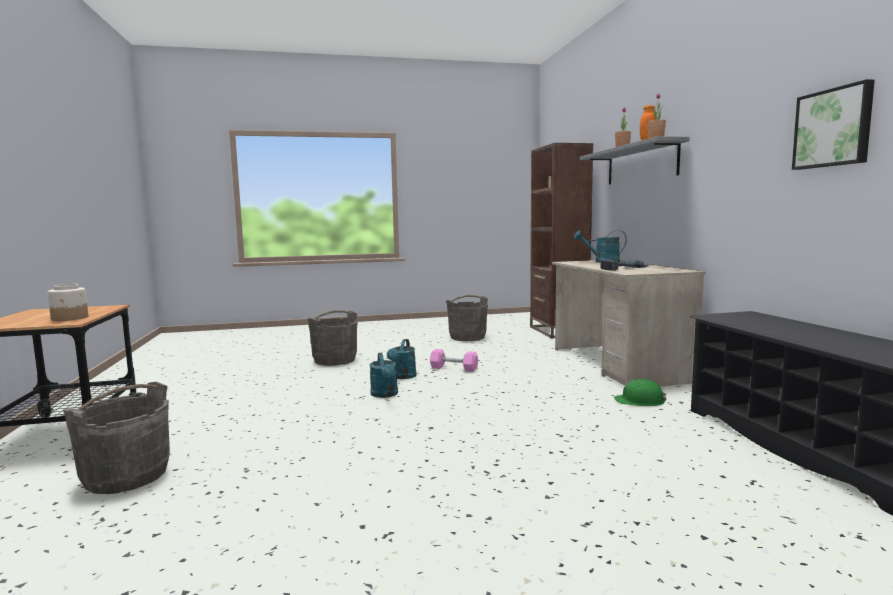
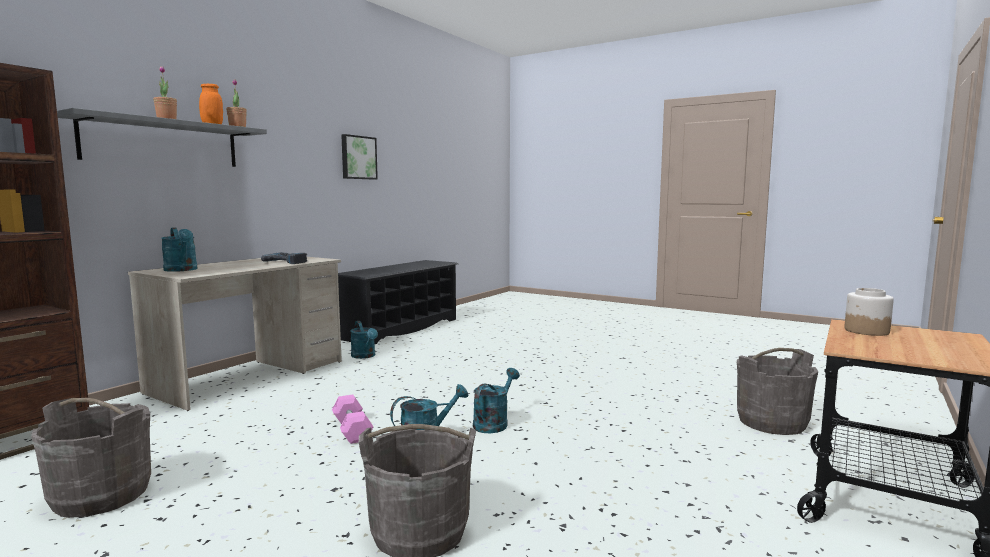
camera: 135 degrees left, 0 degrees up
(640, 401) = (365, 356): green hard hat -> turquoise watering can

